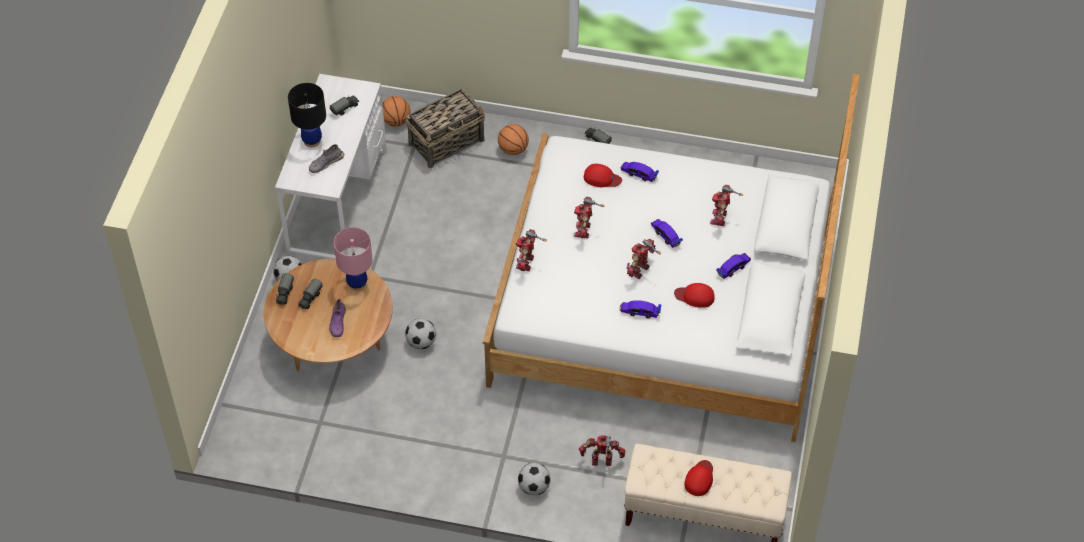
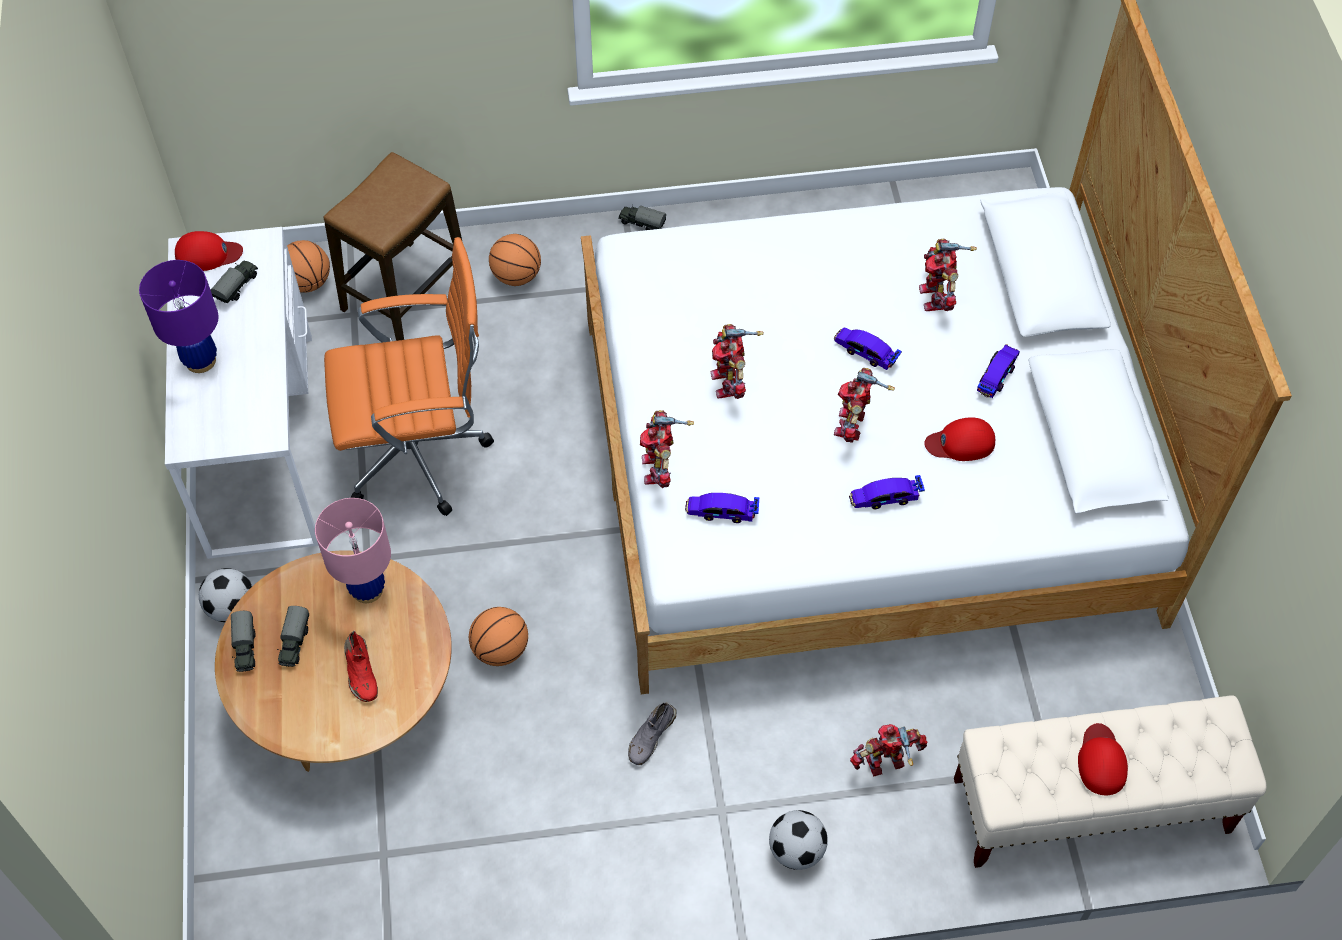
camera: 20 degrees left, 5 degrees up
(312, 141) = (200, 361): black table lamp -> purple table lamp
(326, 163) = (240, 393): grey shoe -> grey shoe (650, 736)
(337, 322) = (360, 671): purple shoe -> red shoe
(421, 231) = (422, 455): none -> orange office chair
(421, 342) = (500, 650): football -> basketball
(447, 142) = (405, 293): basket -> stool
(602, 178) = (719, 285): red cap -> red cap (208, 254)
(639, 174) = (774, 260): toy car -> toy car (721, 512)

